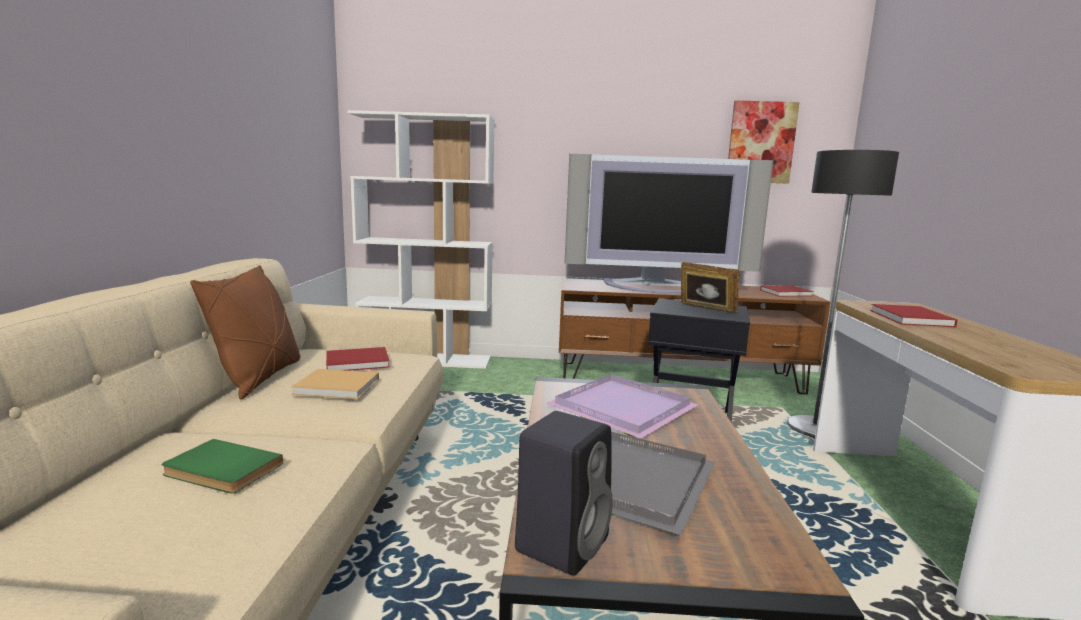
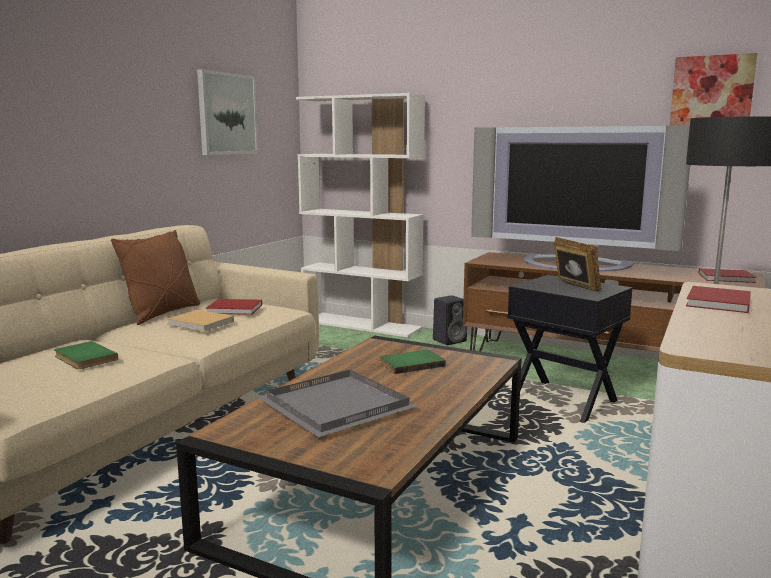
camera: 25 degrees right, 0 degrees up
(279, 122) = (227, 114): none -> picture
(563, 542) = (243, 429): black speaker -> black speaker (450, 340)
(621, 407) = (411, 364): purple tray -> green book

